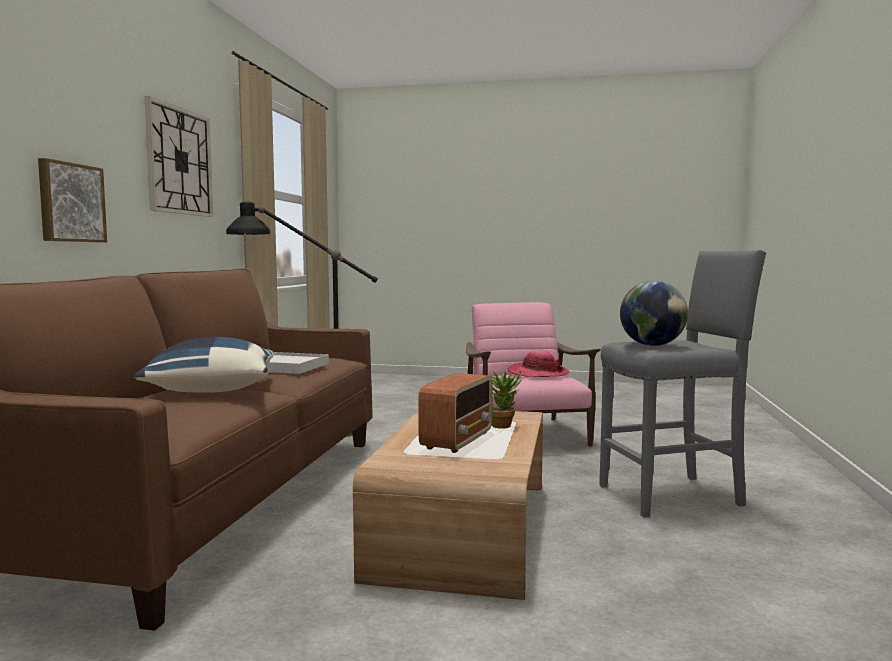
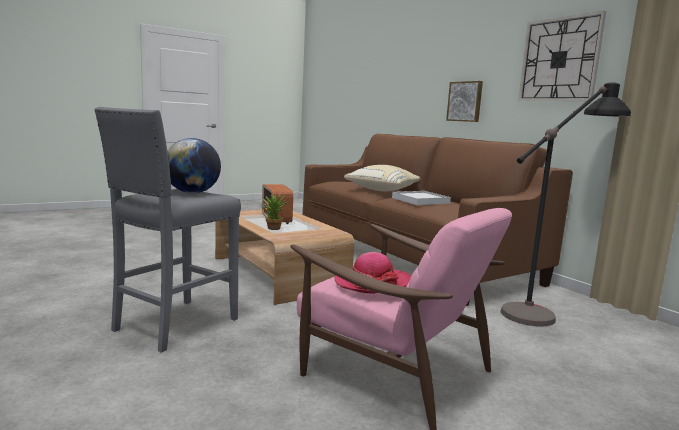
camera: 135 degrees right, 5 degrees up
(211, 390) = (383, 190): blue pillow -> beige pillow

